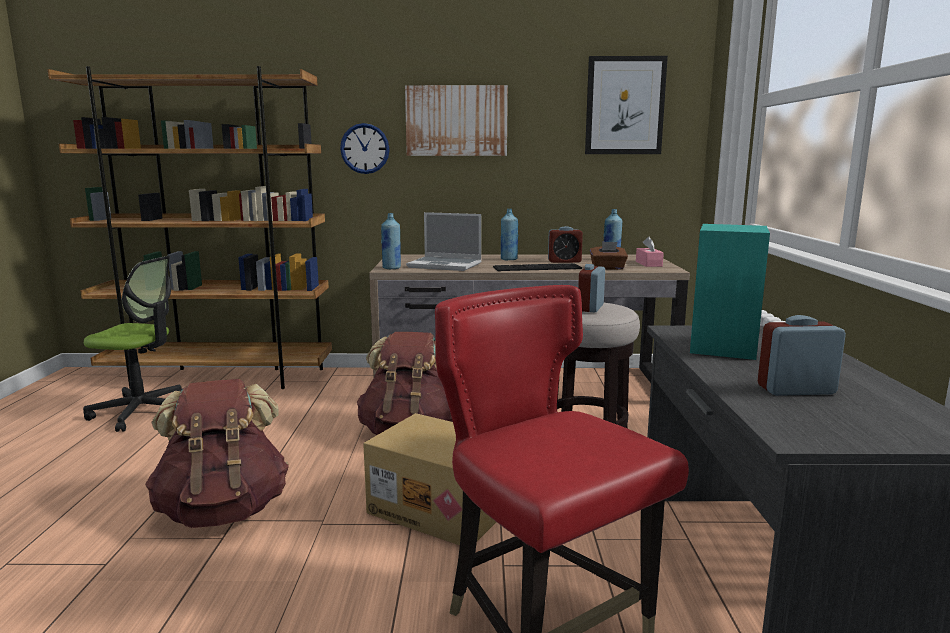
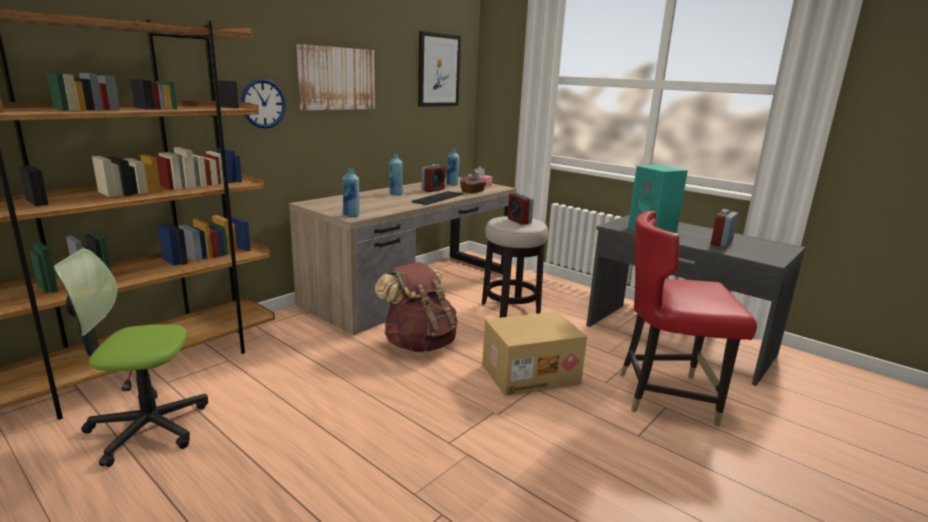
camera: 50 degrees left, 5 degrees up
(142, 411) = (147, 428): office chair -> office chair turned 150 degrees counterclockwise
(224, 510) = (428, 442): brown backpack -> none
(446, 265) = (378, 206): laptop -> none

